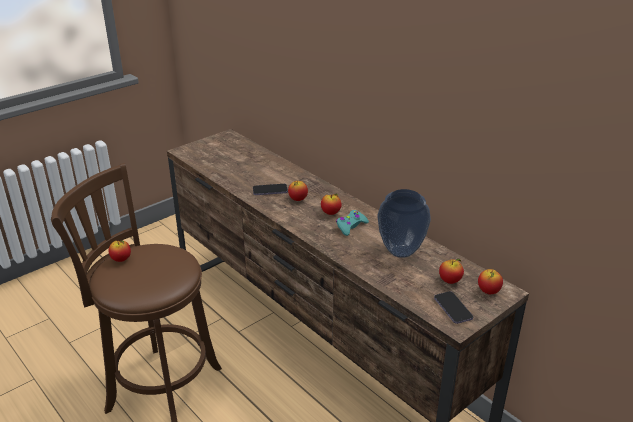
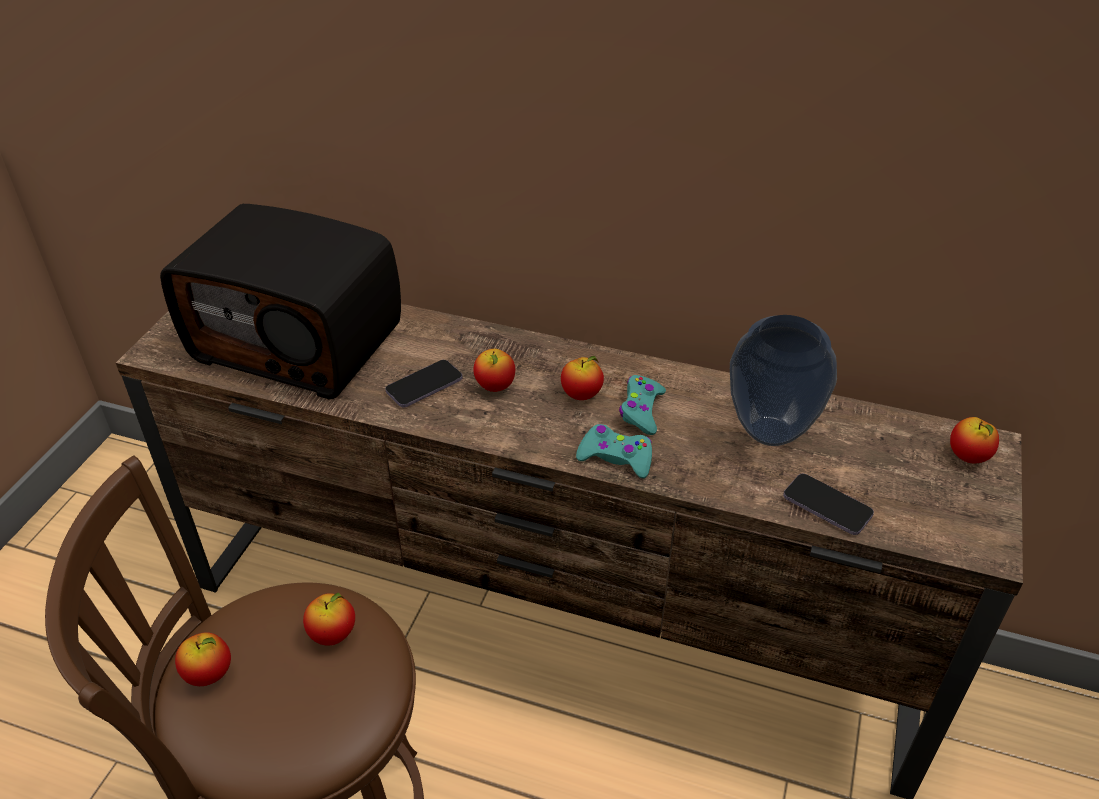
camera: 30 degrees left, 10 degrees up
(237, 162) = (300, 342): none -> radio
(322, 238) = (616, 457): none -> turquoise game controller
(450, 281) = (896, 461): apple -> apple (333, 634)
(453, 308) = (951, 516): phone -> phone (827, 506)

